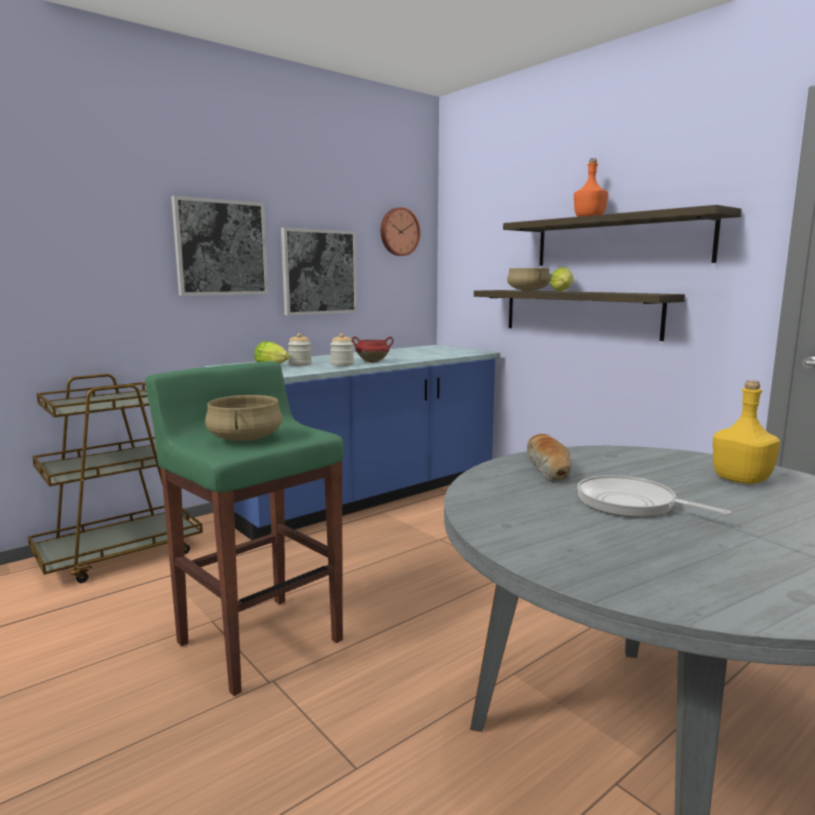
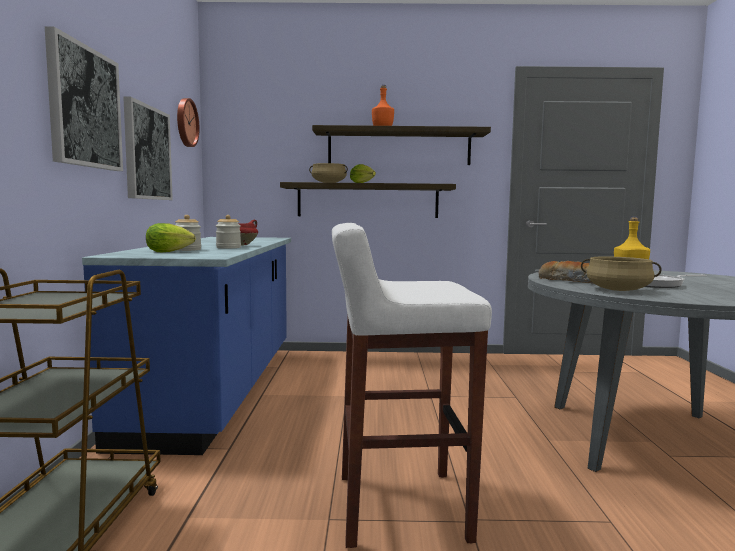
camera: 50 degrees left, 5 degrees down
(244, 438) = (424, 289): beige cooking pot -> beige cooking pot (618, 290)
(259, 641) = (398, 507): green stool -> white stool

